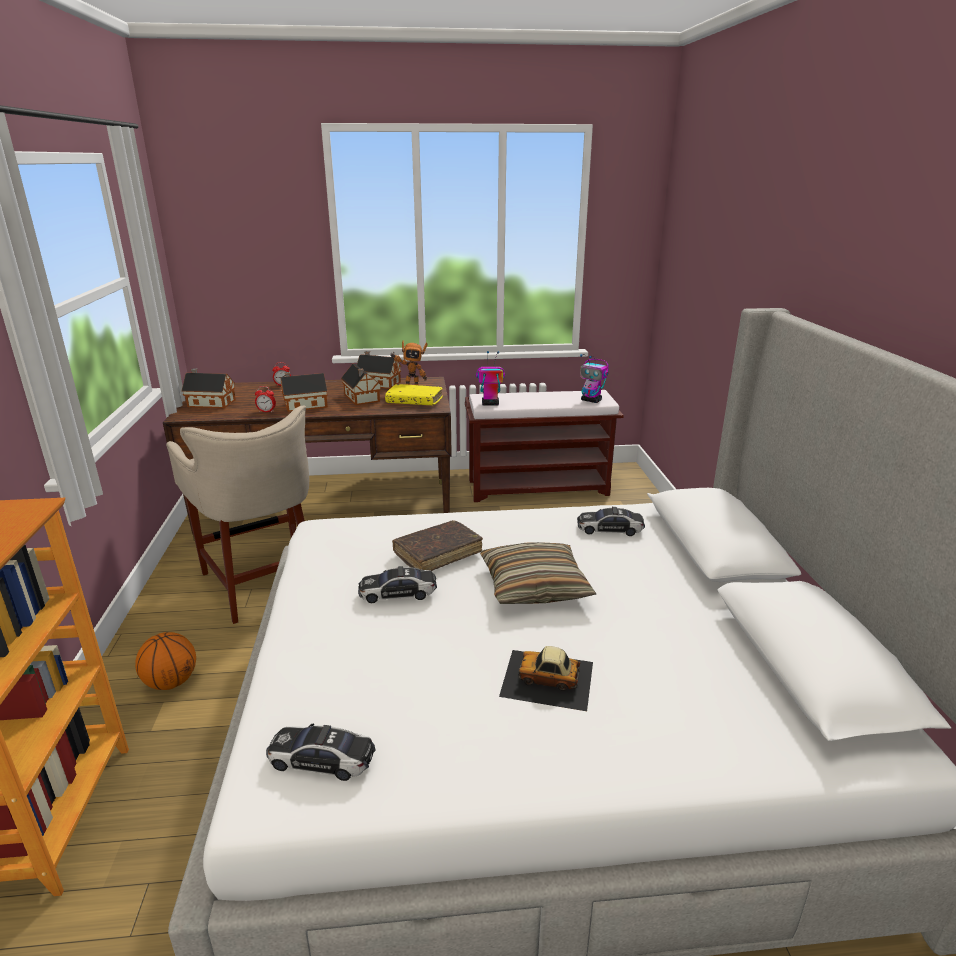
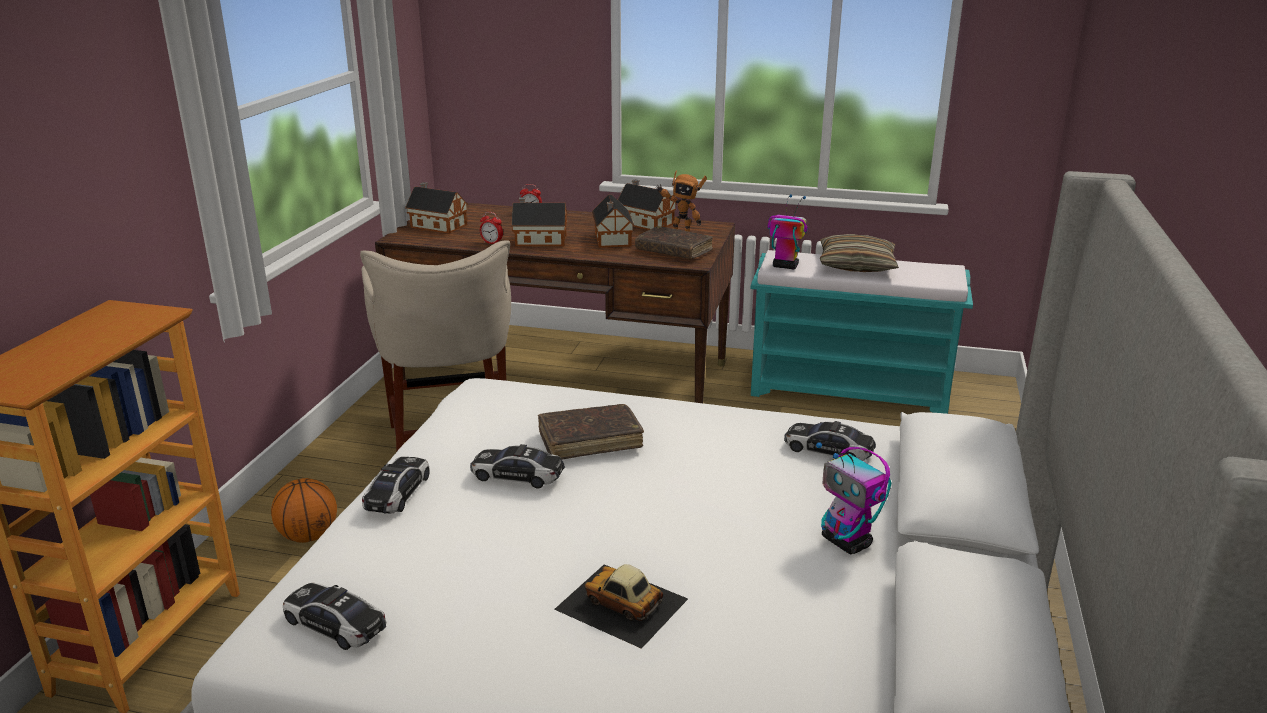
camera: 20 degrees right, 0 degrees up
(304, 629) = (397, 494): none -> toy car
(414, 401) = (674, 251): yellow book -> brown book
(534, 586) = (680, 499): pillow -> pillow (856, 265)
(539, 487) = (850, 390): brown bench -> turquoise bench
(591, 400) = (931, 278): toy robot -> toy robot (847, 542)

